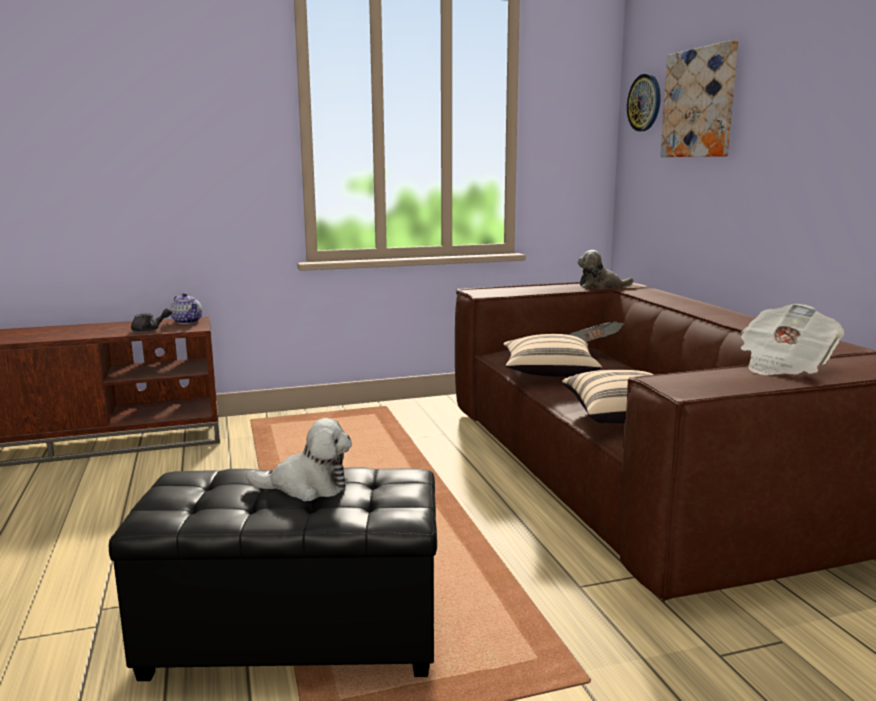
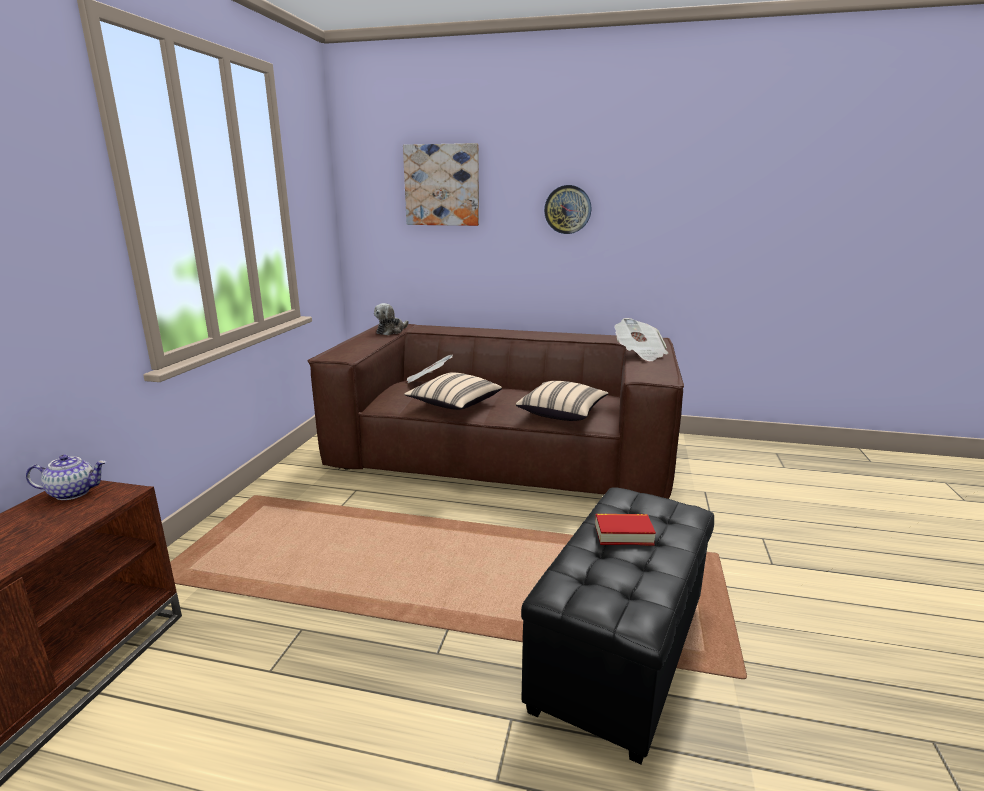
camera: 60 degrees left, 5 degrees up
(150, 330) = (63, 522): grey teapot -> none
(307, 487) = (623, 534): plush toy -> book
(644, 102) = (373, 179): wall clock -> wall clock (567, 209)

